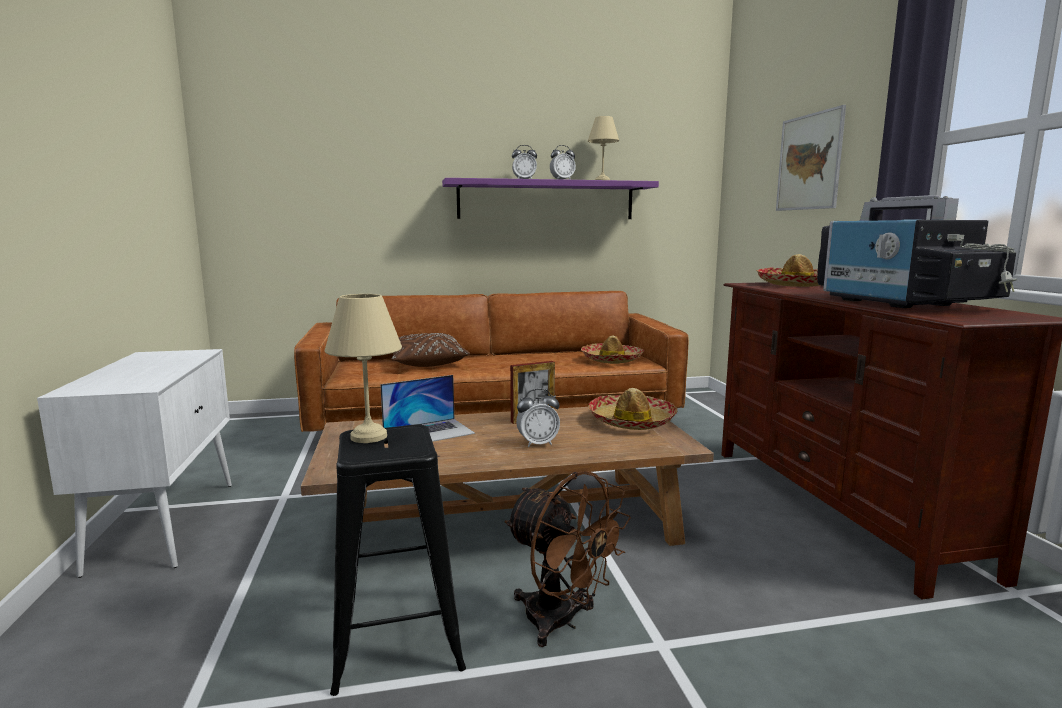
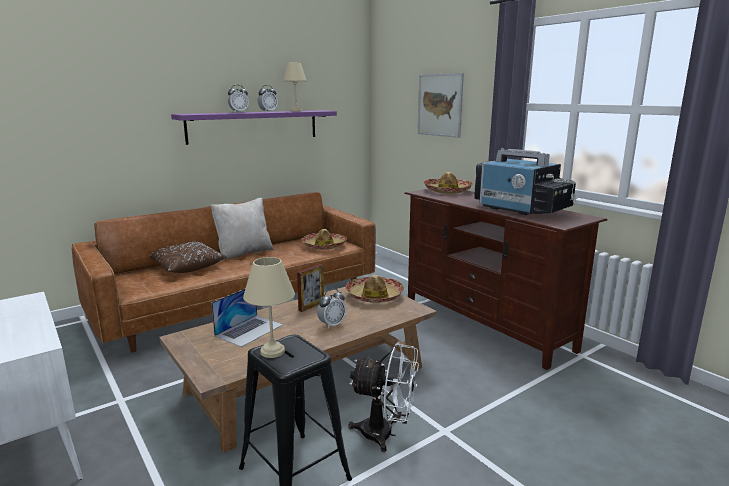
camera: 25 degrees left, 5 degrees up
(504, 357) = (244, 253): none -> beige pillow
(562, 622) = (385, 434): brown fan -> white fan

